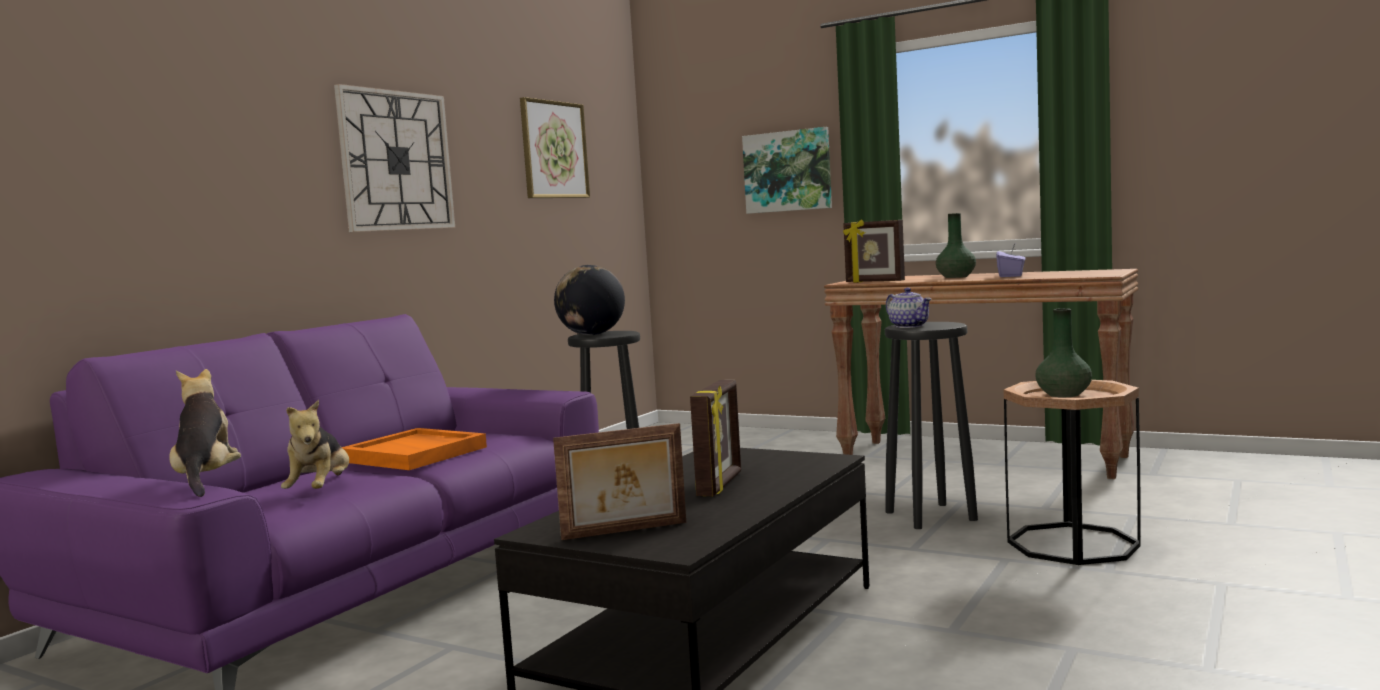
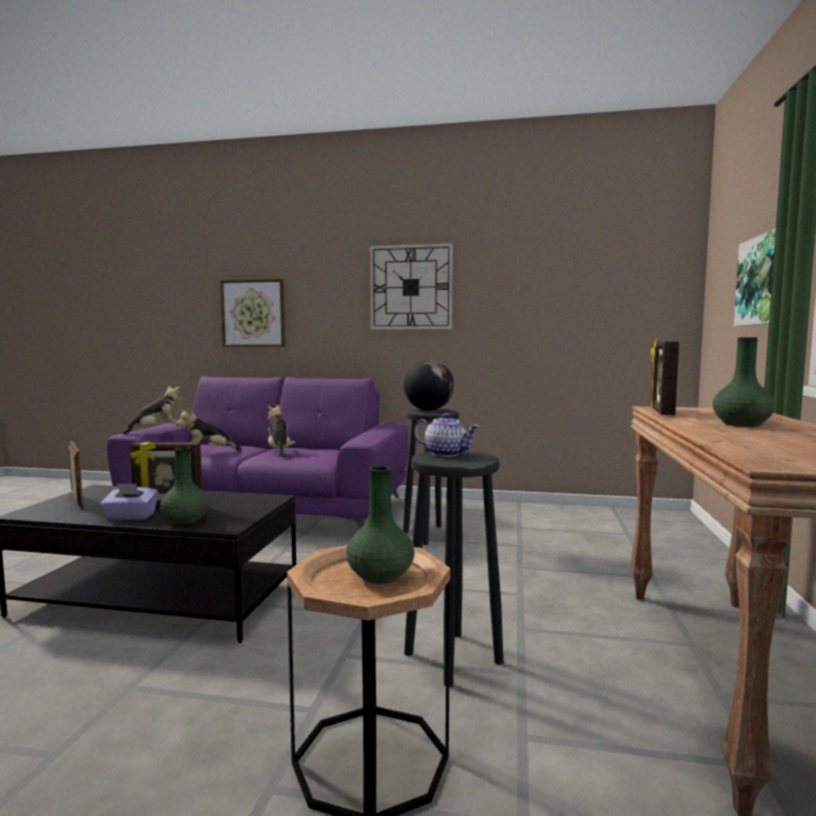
camera: 70 degrees right, 0 degrees up
(416, 454) = (279, 451): orange tray -> plush toy
(554, 150) = (571, 271): picture -> picture (253, 313)
(793, 473) = (186, 520): none -> green vase
(909, 326) = (446, 454): teapot -> teapot turned 105 degrees counterclockwise
(1011, 276) = (760, 437): purple tissue box -> purple tissue box (130, 517)

